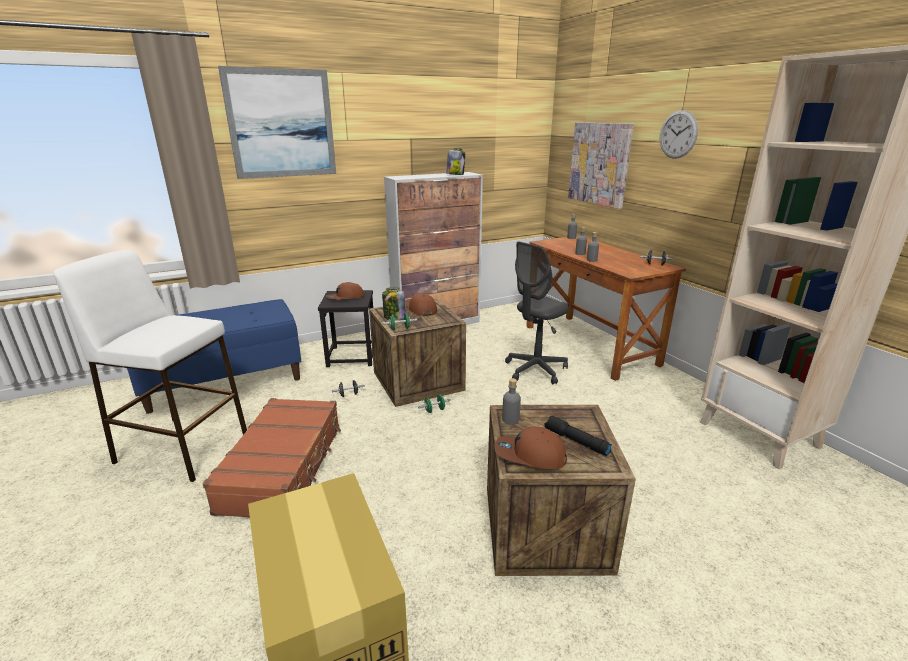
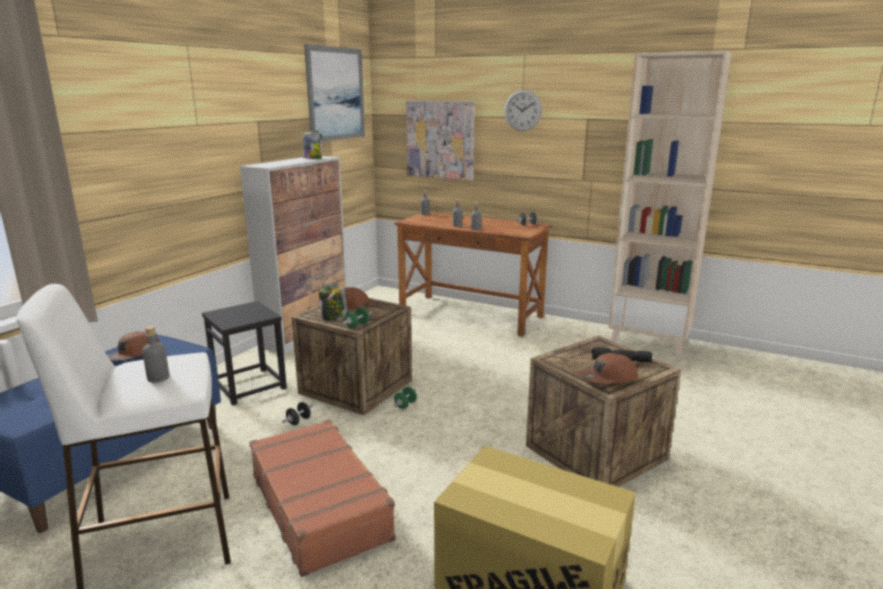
camera: 35 degrees left, 5 degrees down
(281, 124) = (127, 107): picture -> picture (336, 94)
(345, 298) = (240, 314): brown cap -> brown cap (134, 355)
(510, 419) = (560, 362): grey bottle -> grey bottle (158, 378)
(535, 370) = (452, 346): grey office chair -> none

